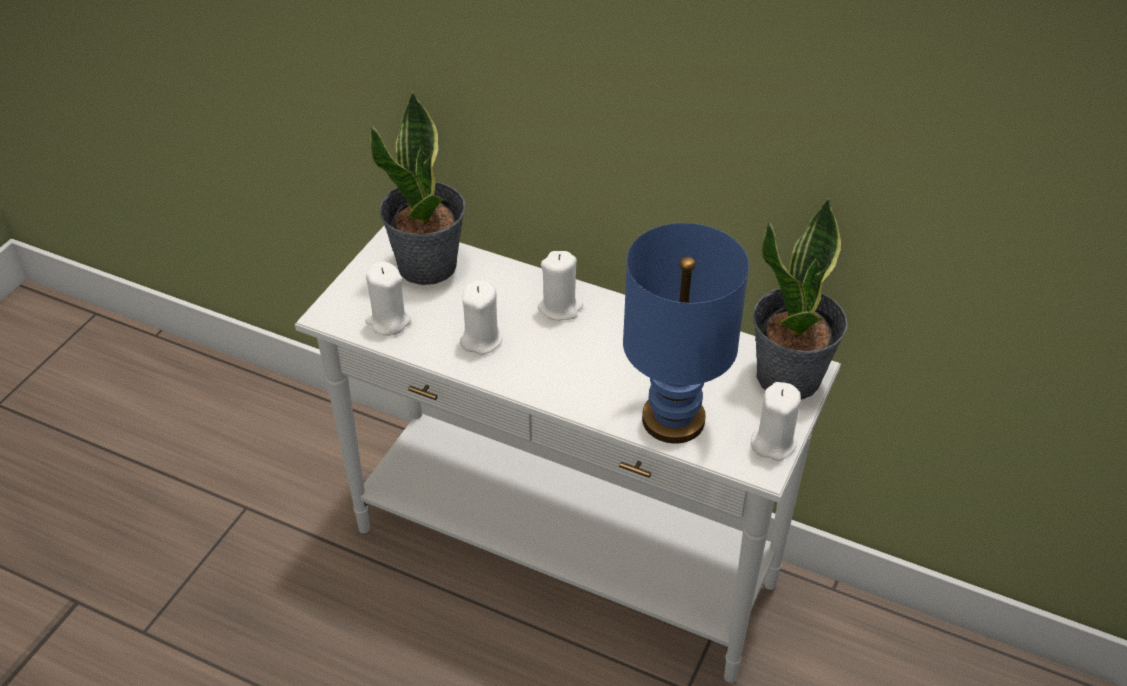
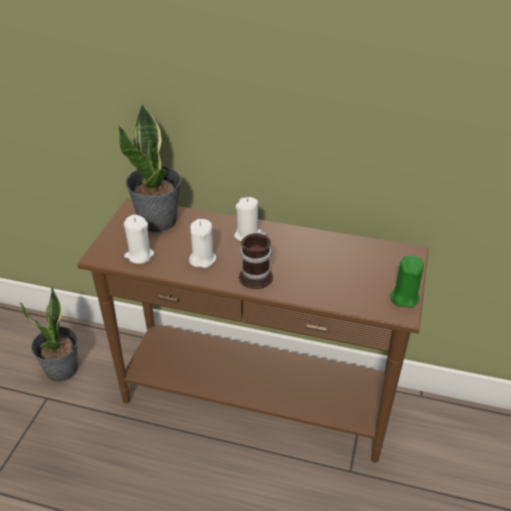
camera: 10 degrees left, 5 degrees down
(559, 377) = (258, 275): none -> mug
(567, 556) = (257, 399): white console table -> brown console table
(671, 420) = (337, 292): blue table lamp -> none
(773, 443) = (404, 297): white candle -> green candle
(790, 377) = (401, 258): potted plant -> potted plant (62, 369)

